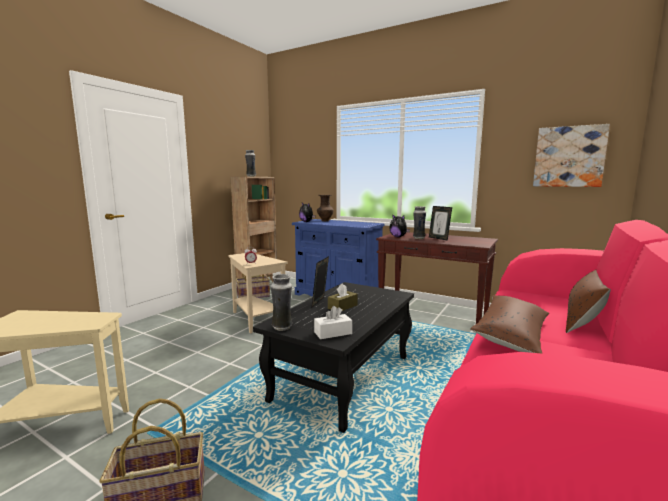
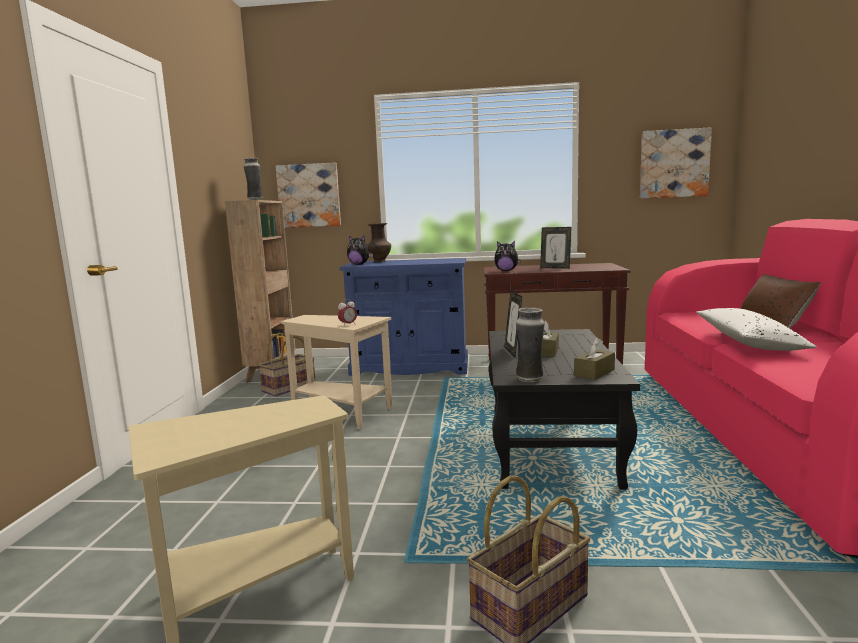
camera: 25 degrees left, 0 degrees up
(296, 173) = (309, 195): none -> picture
(333, 333) = (594, 373): white tissue box -> brown tissue box
(418, 238) = (533, 270): vase -> none
(511, 334) = (748, 342): brown pillow -> white pillow

